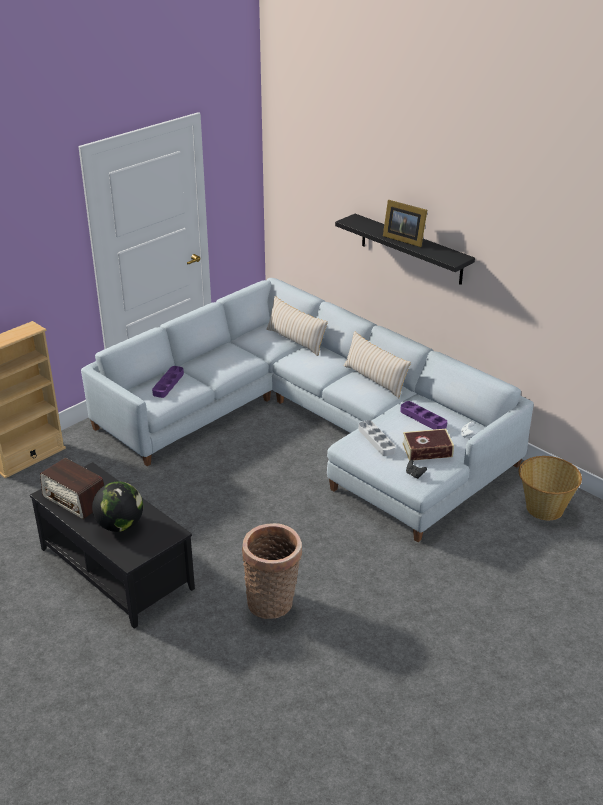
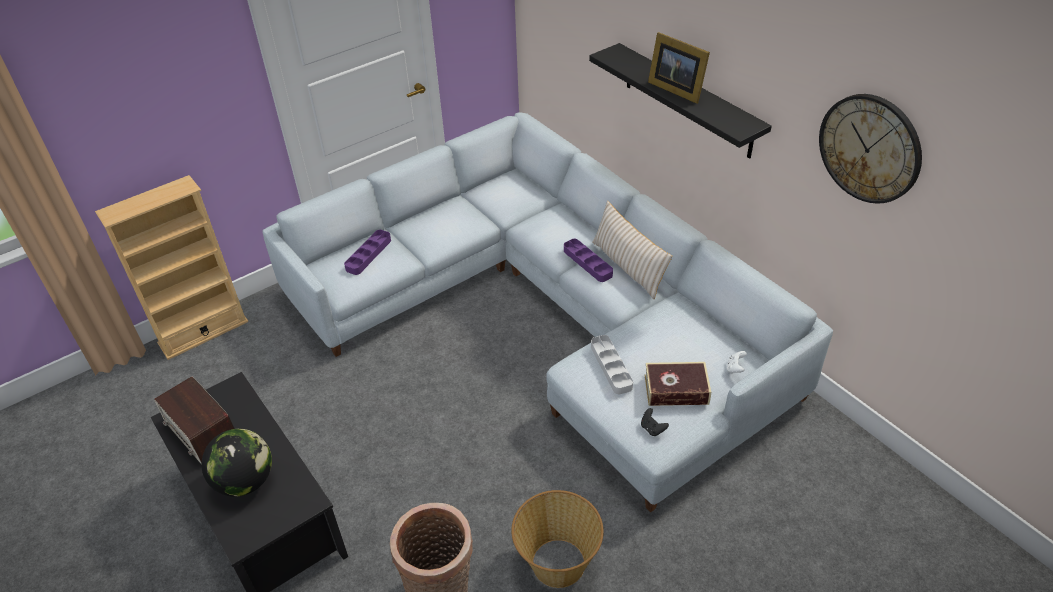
camera: 10 degrees right, 10 degrees up
(295, 340) = (540, 199): beige pillow -> none
(423, 419) = (679, 336): purple tray -> purple tray (587, 263)
(543, 262) = (870, 148): none -> wall clock
(544, 508) = (830, 473): basket -> basket (557, 562)

